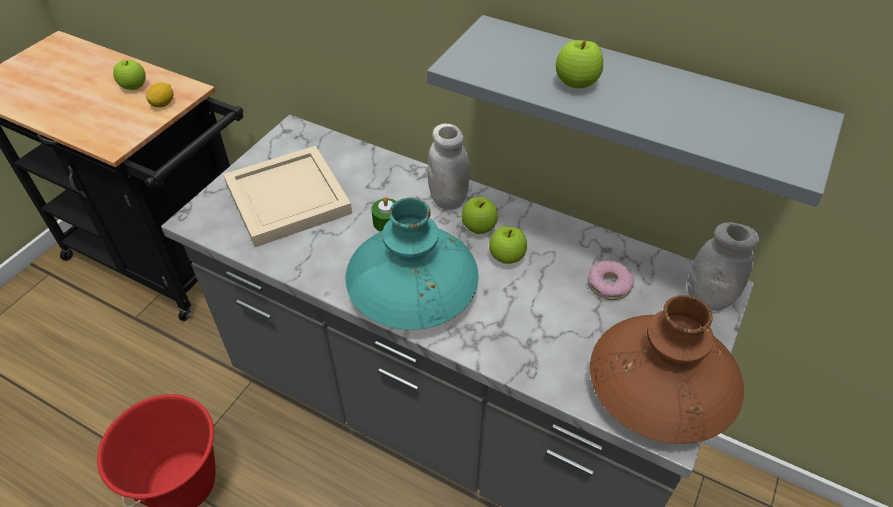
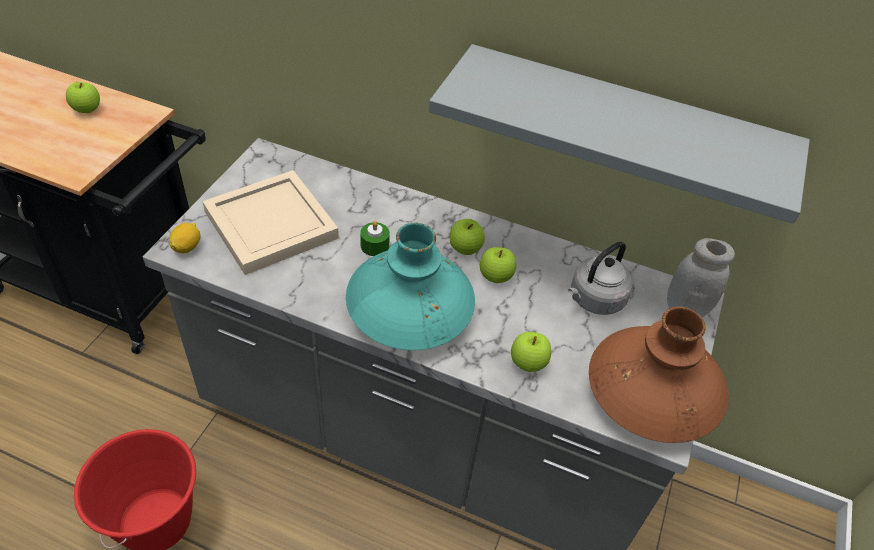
camera: 10 degrees left, 0 degrees up
(163, 104) = (122, 128): lemon -> lemon (187, 247)
(448, 199) = (431, 221): white jar -> none
(576, 84) = (571, 113): apple -> apple (528, 363)
(609, 285) = (594, 300): donut -> grey kettle

